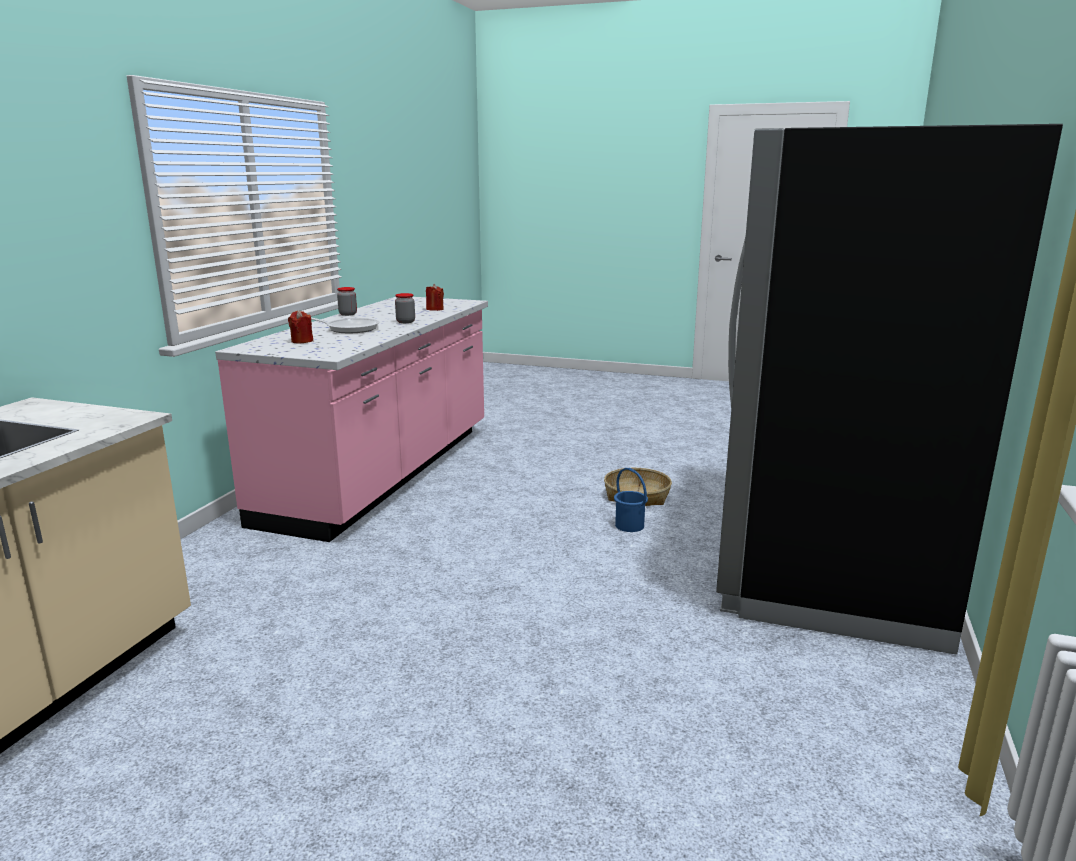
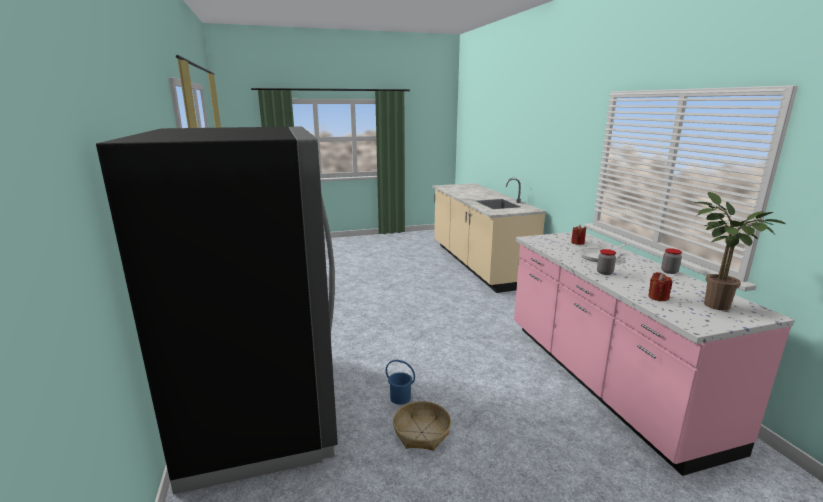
camera: 145 degrees right, 0 degrees up
(416, 303) = (712, 305): none -> potted plant

